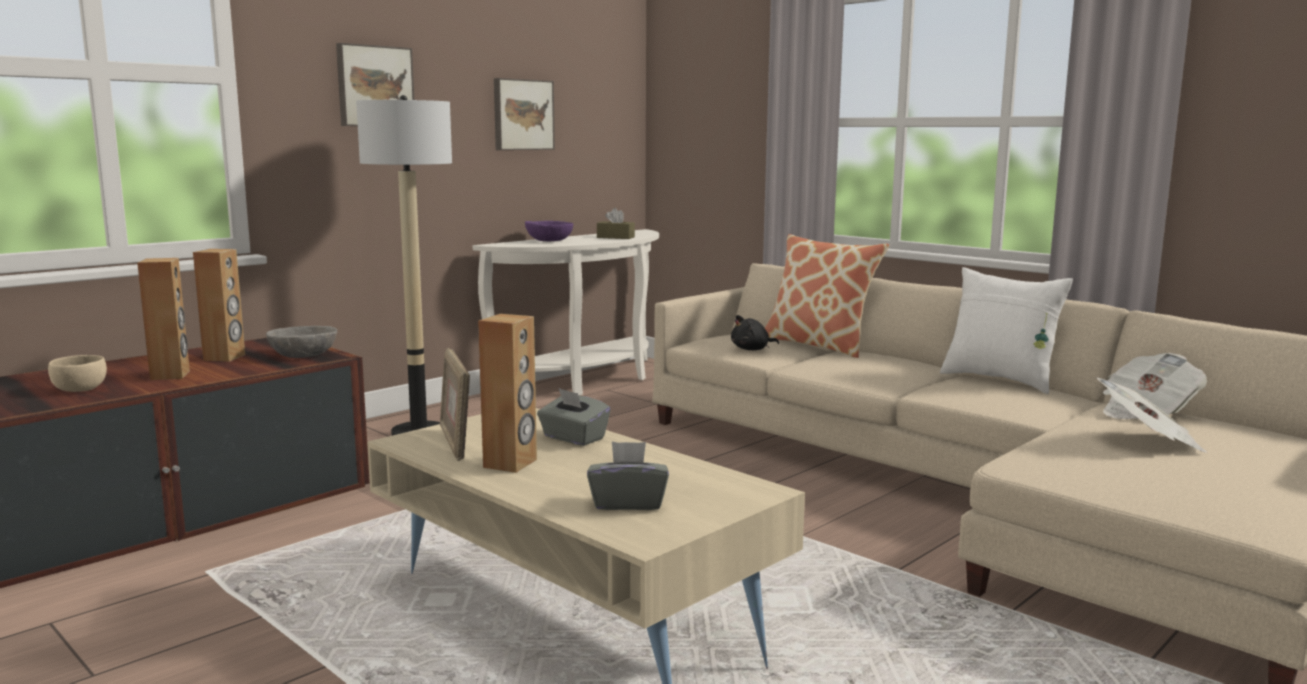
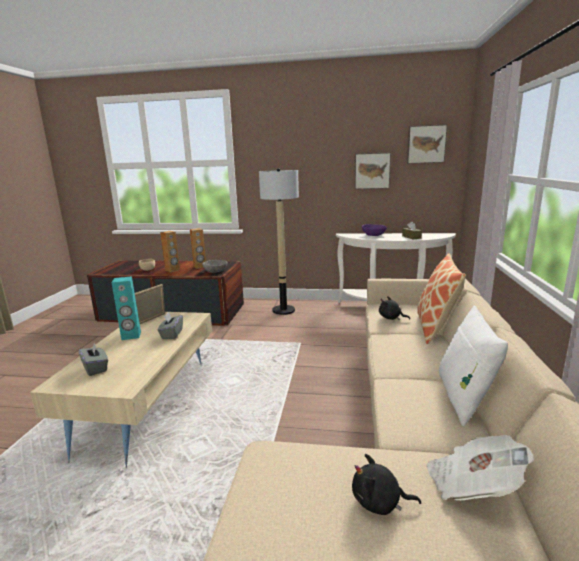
camera: 55 degrees right, 5 degrees up
(374, 86) = (291, 162): picture -> picture (426, 144)
(511, 463) = (131, 336): brown speaker -> turquoise speaker
(1149, 441) = (379, 502): newspaper -> black plush toy

